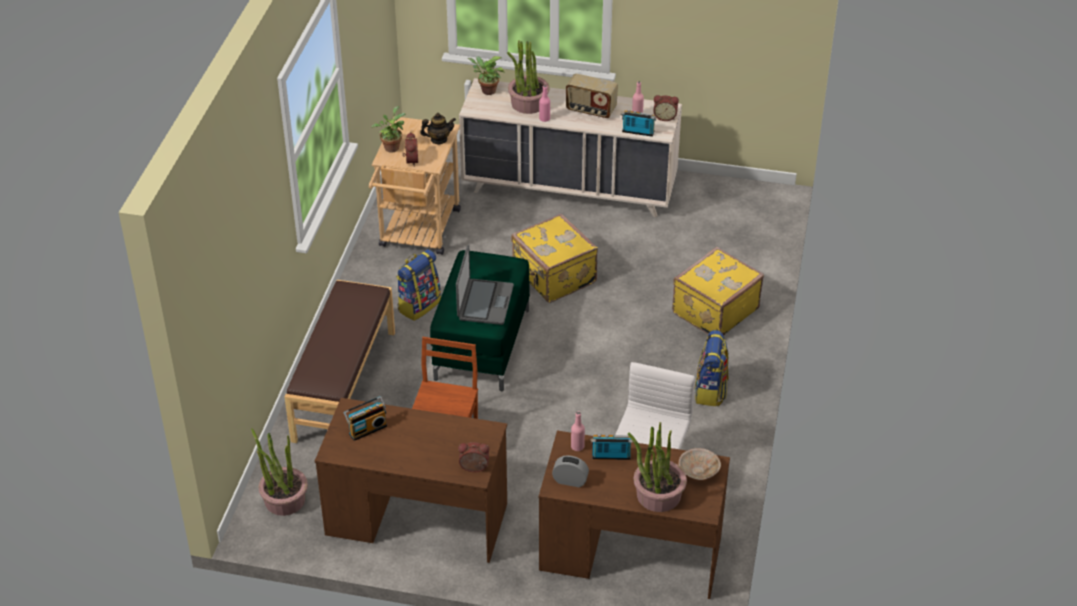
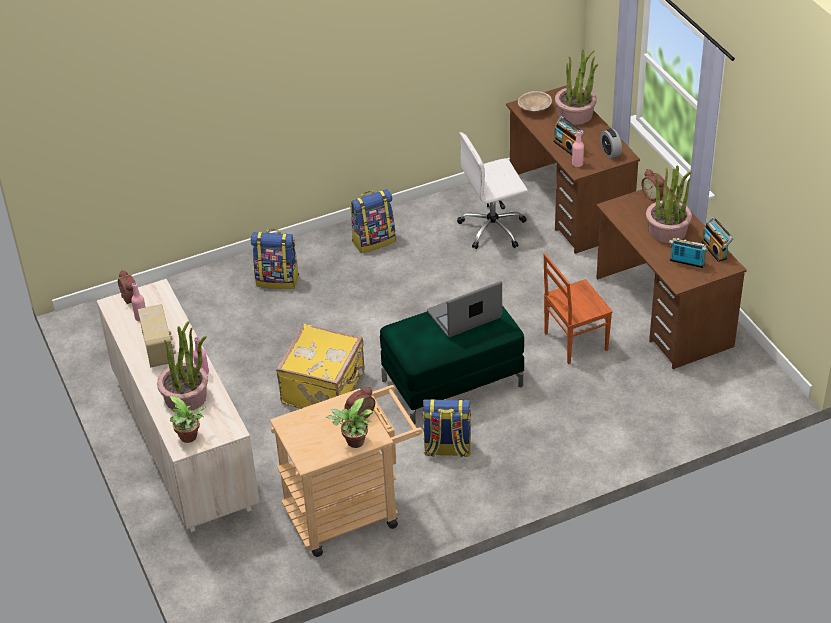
camera: 125 degrees left, 0 degrees up
(284, 500) = (733, 389): potted plant -> potted plant (667, 231)
(343, 385) = (588, 434): brown bench -> none
(438, 140) = (310, 417): teapot -> none
(637, 132) = (171, 304): radio -> radio (715, 250)
(714, 310) = (278, 280): yellow suitcase -> backpack

